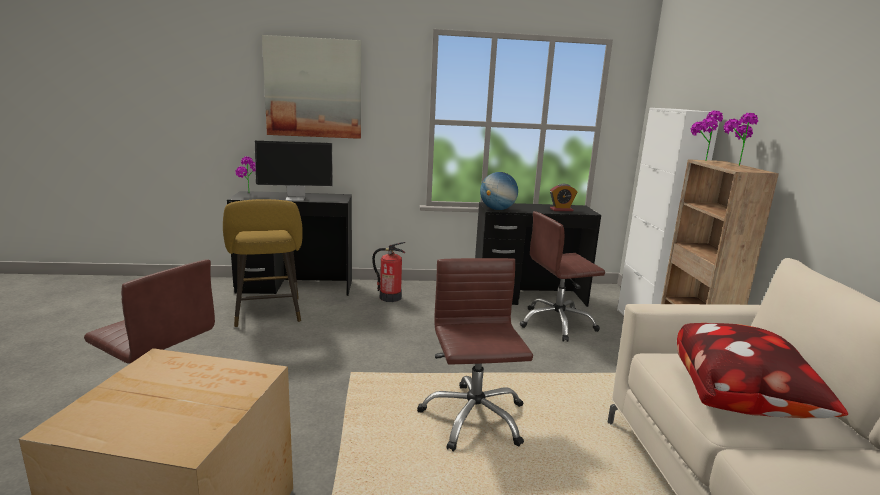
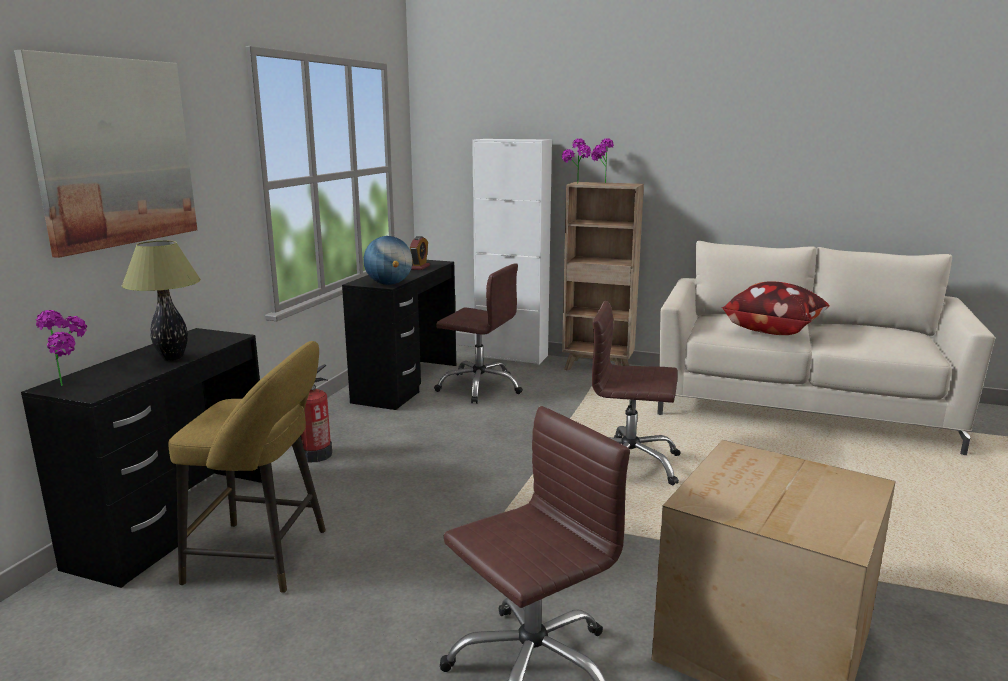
camera: 65 degrees left, 0 degrees up
(296, 198) = (172, 358): monitor -> table lamp
(557, 323) = (480, 387): brown office chair -> brown office chair turned 75 degrees counterclockwise

